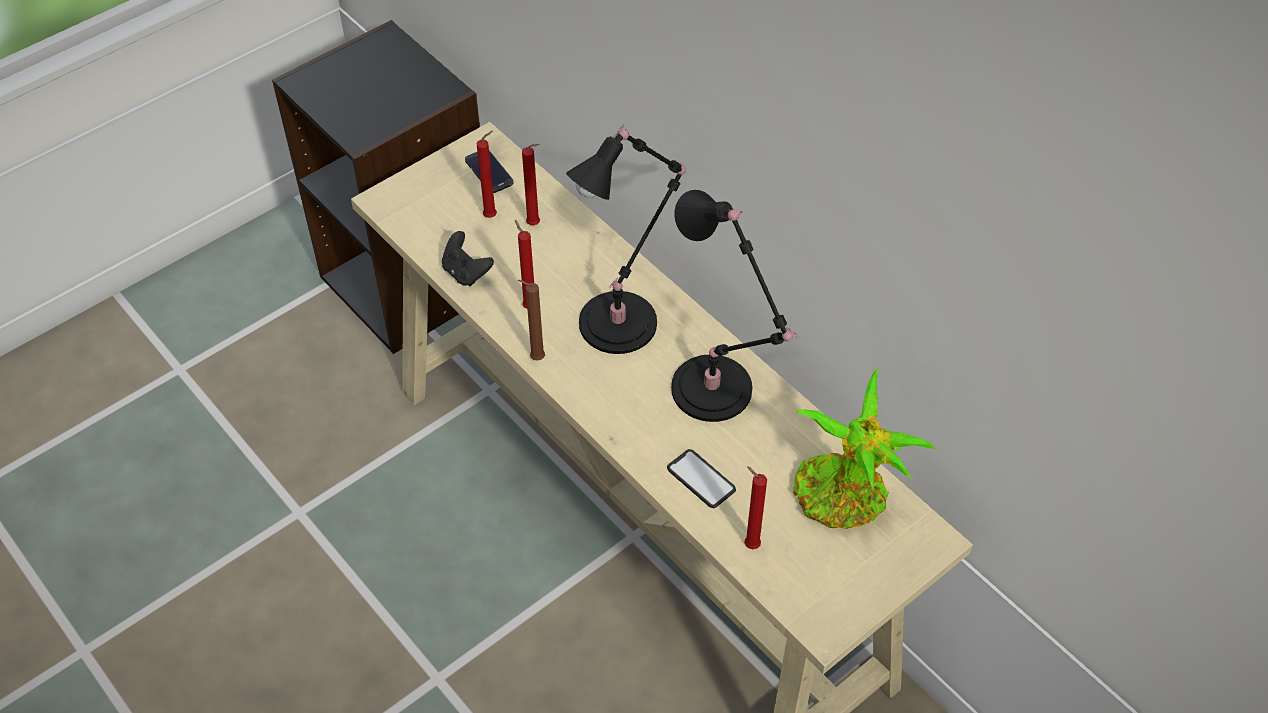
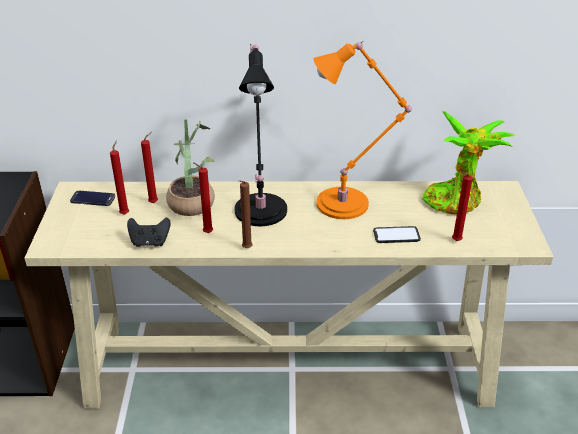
camera: 50 degrees left, 15 degrees down
(572, 252) = (192, 200): none -> potted plant
(716, 393) = (347, 203): black table lamp -> orange table lamp

